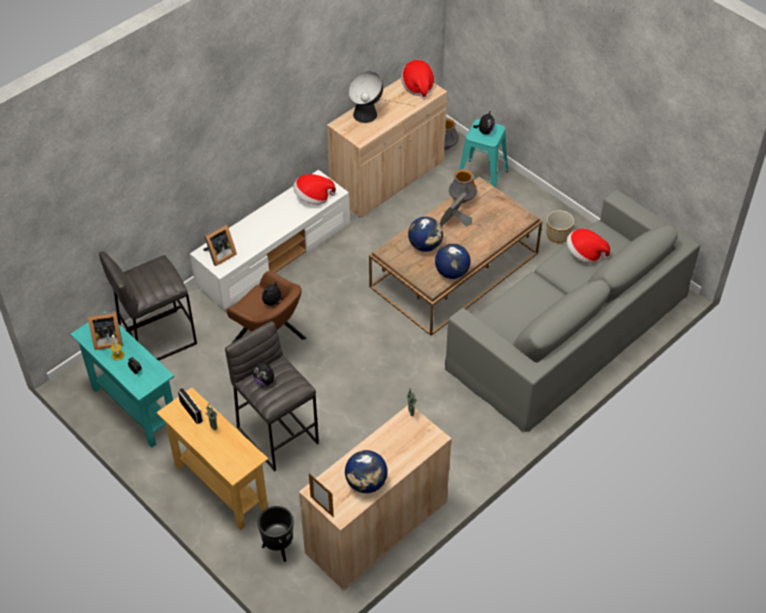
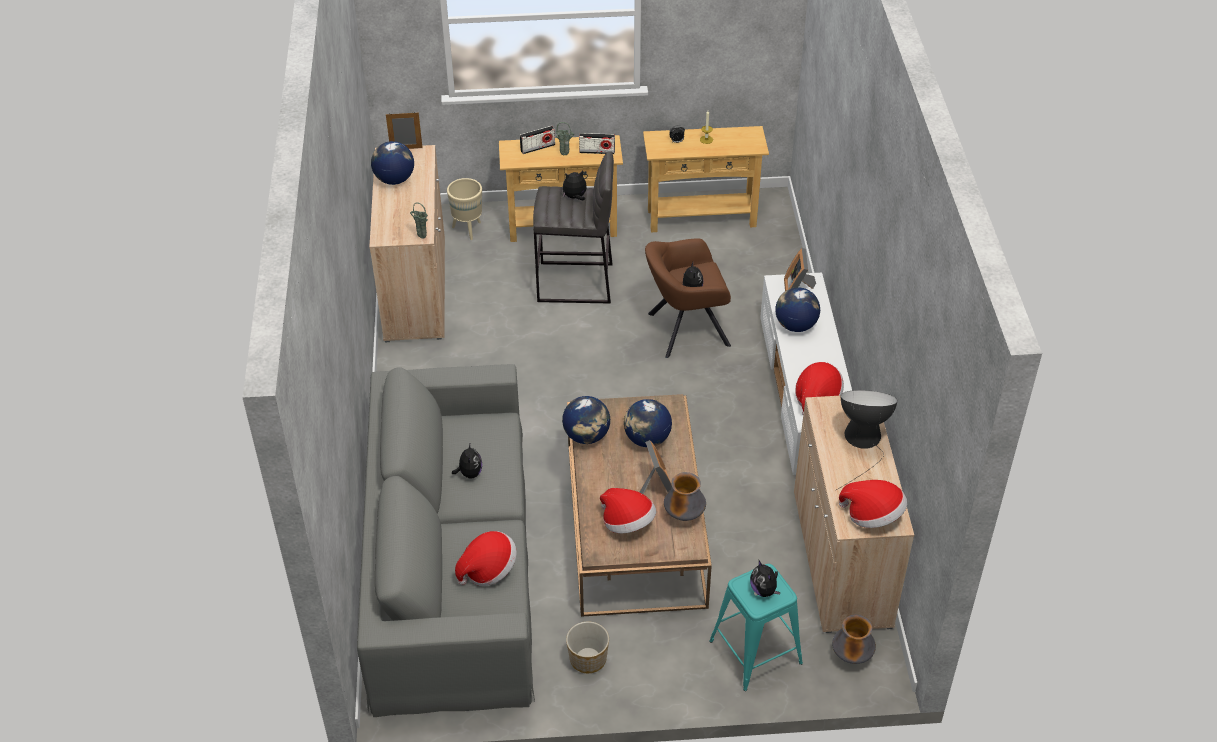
camera: 130 degrees right, 5 degrees down
(107, 340) = (731, 141): picture frame -> none
(135, 408) = (701, 218): turquoise console table -> beige console table
(157, 338) = (771, 264): grey stool -> none
(219, 452) = (537, 148): none -> radio
(256, 238) = (795, 325): none -> globe
(278, 548) = (468, 229): black planter -> beige planter
(492, 218) = (627, 523): none -> hat
(535, 307) = (469, 473): none -> plush toy

